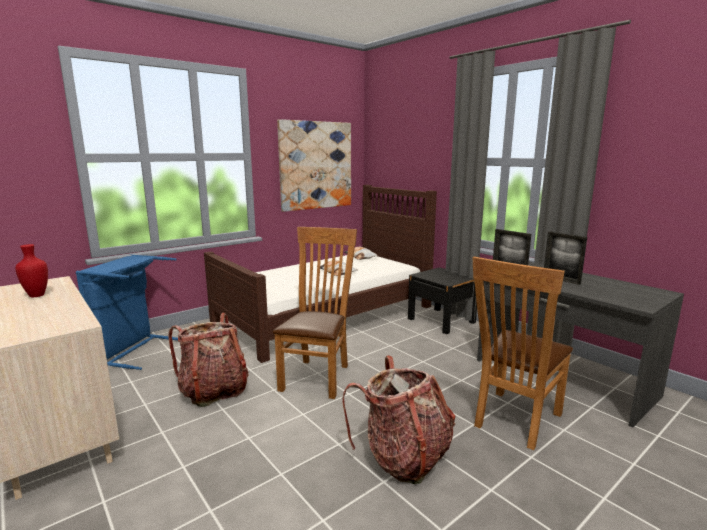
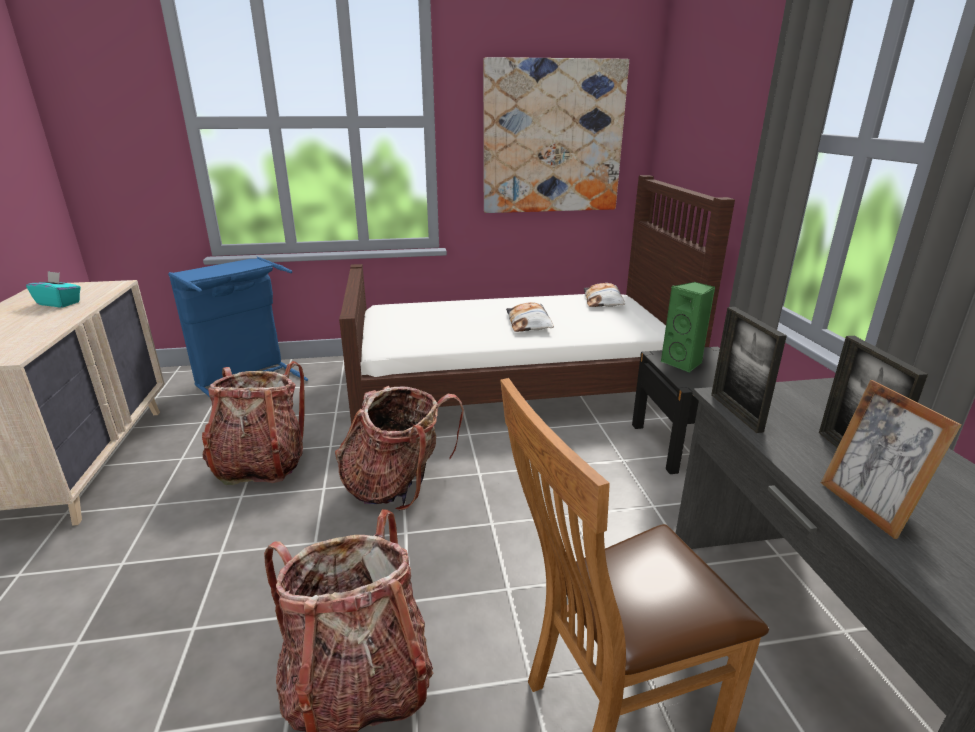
camera: 30 degrees right, 10 degrees up
(36, 296) = (59, 303): red vase -> turquoise tissue box
(318, 375) = (398, 486): brown chair -> backpack
(434, 276) = (683, 363): none -> green speaker
(584, 291) = (865, 507): none -> picture frame

